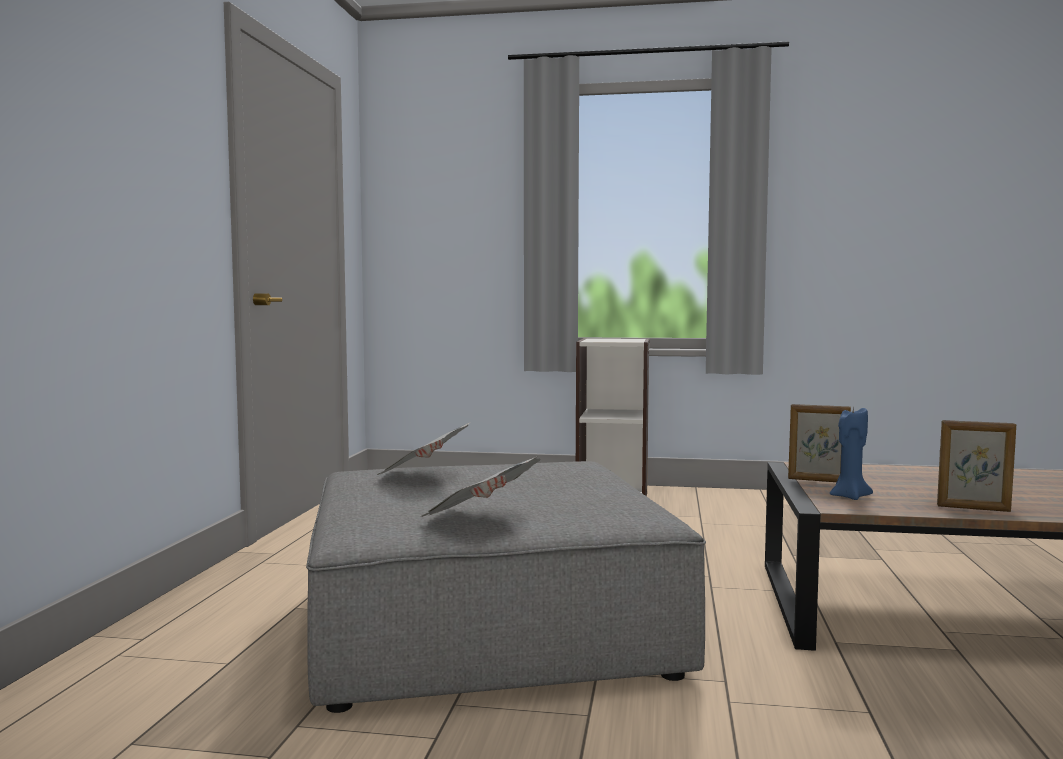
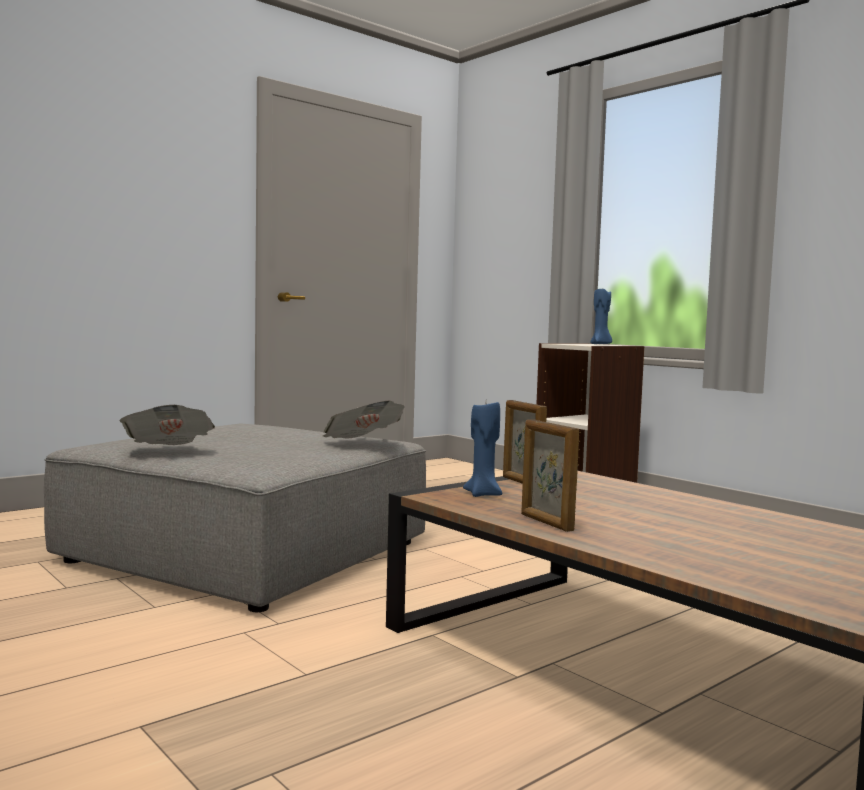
camera: 40 degrees right, 0 degrees up
(422, 476) = (255, 430): newspaper -> newspaper (362, 444)
(611, 338) = (601, 344): none -> blue candle

